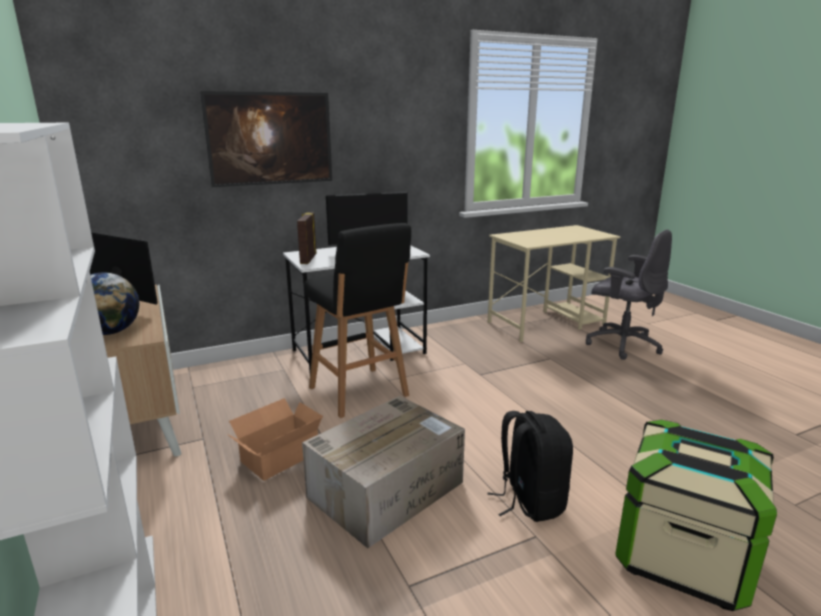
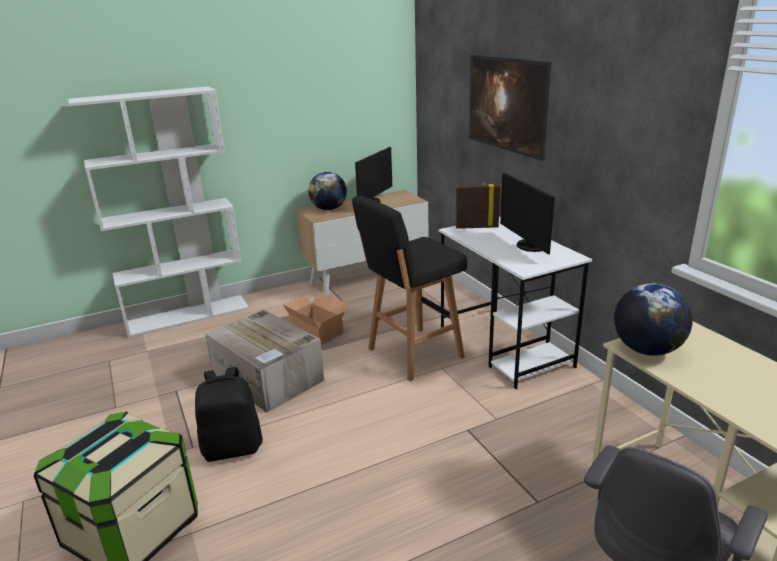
camera: 90 degrees right, 5 degrees up
(532, 242) = (646, 350): none -> globe

